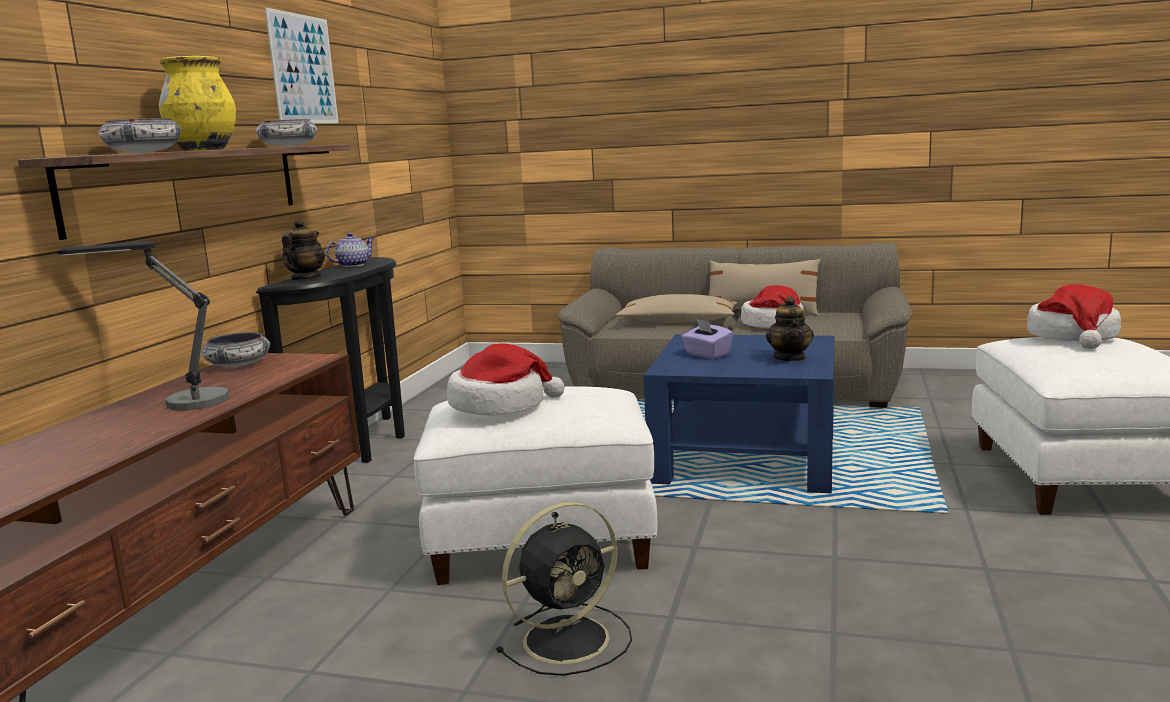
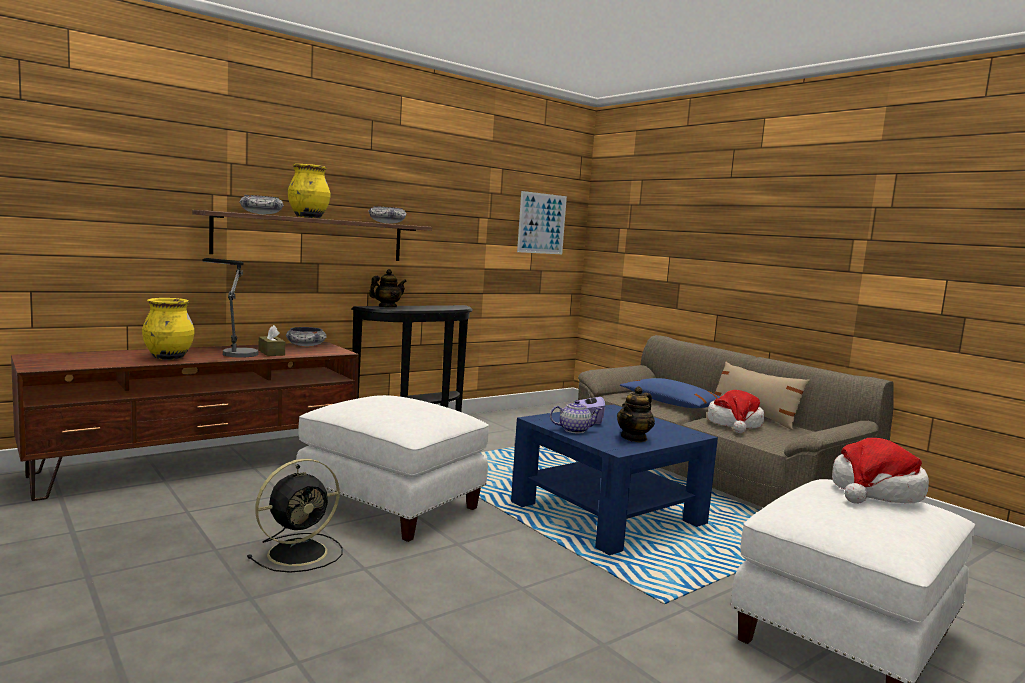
camera: 35 degrees right, 5 degrees down
(108, 439) = (169, 357): none -> yellow vase
(233, 386) = (271, 353): none -> brown tissue box
(303, 69) = (430, 178): picture -> picture (542, 223)
(352, 265) = (436, 306): teapot -> teapot (574, 430)
(500, 405) = (372, 401): hat -> none
(570, 638) = (300, 552): black fan -> black fan turned 45 degrees counterclockwise
(678, 322) = (671, 403): beige pillow -> blue pillow

